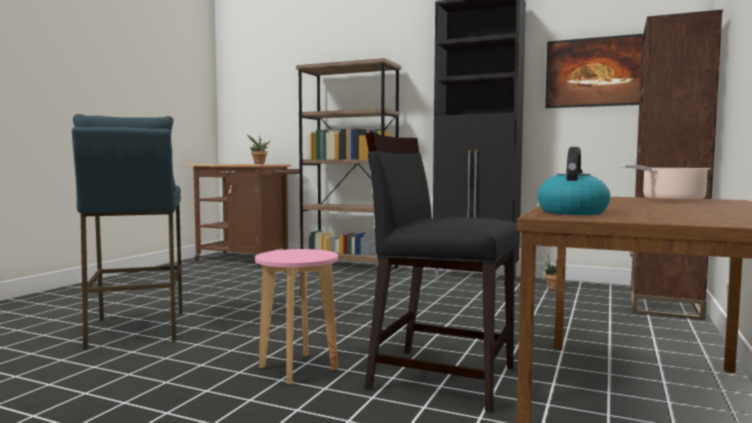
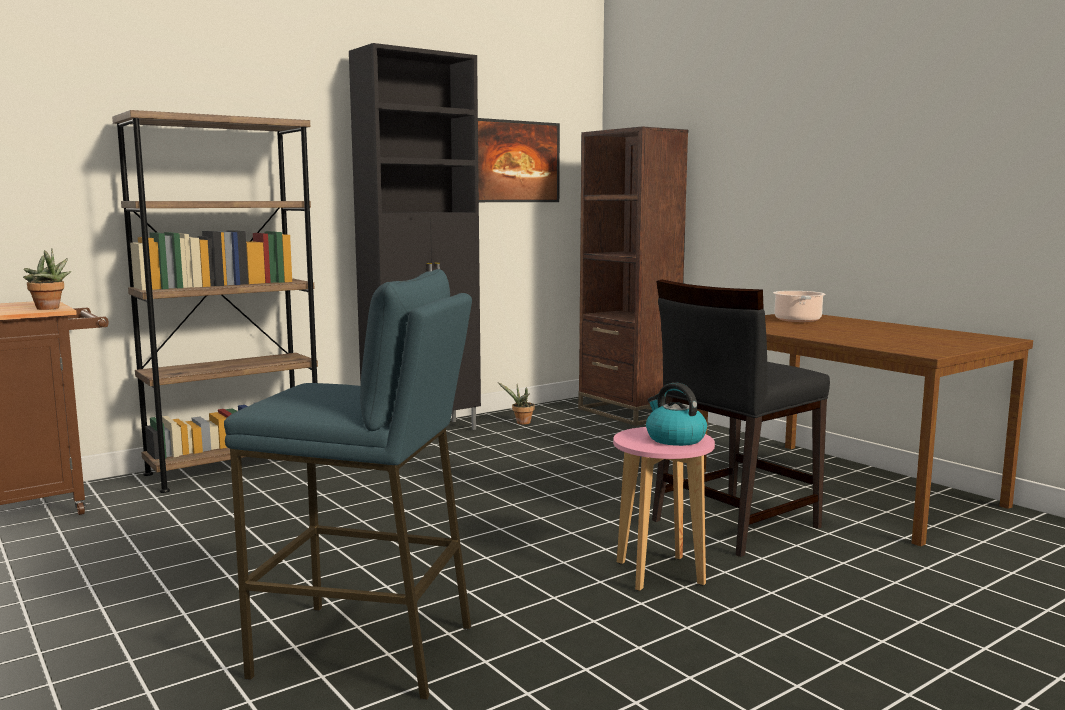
camera: 60 degrees left, 5 degrees up
(572, 212) = (898, 347): kettle -> kettle (674, 439)

